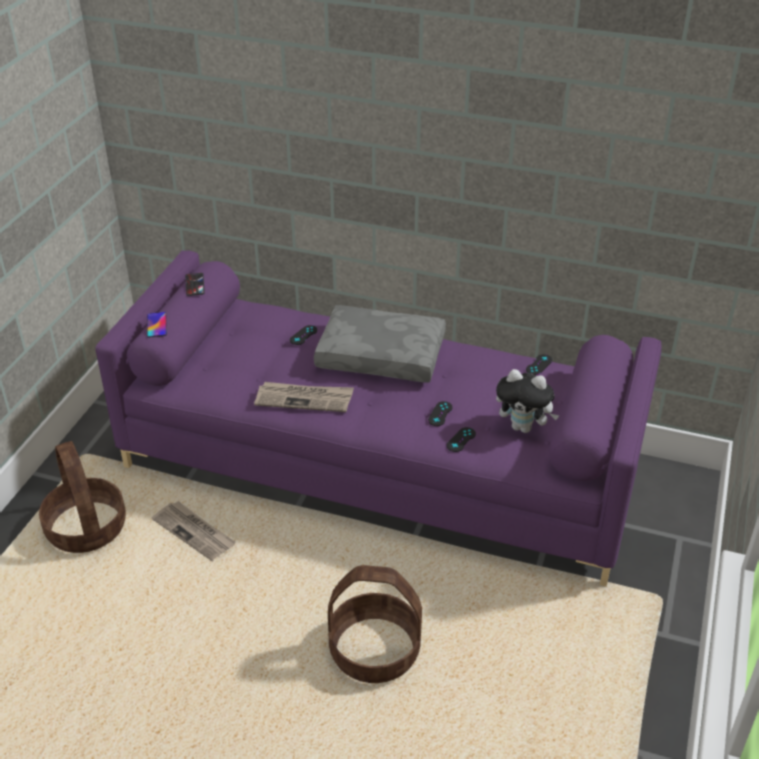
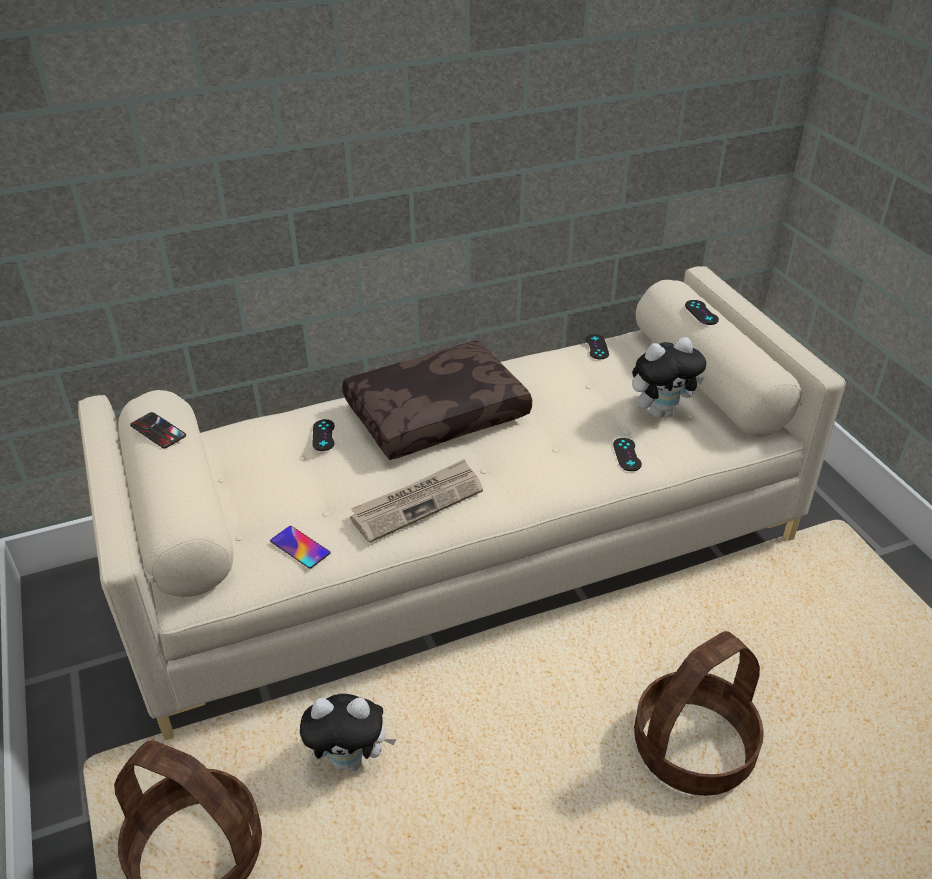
camera: 40 degrees left, 0 degrees up
(157, 325) = (169, 504): phone -> phone (300, 547)
(195, 532) = (351, 759): newspaper -> plush toy
(381, 465) = (468, 549): purple sofa -> beige sofa
(382, 355) = (437, 413): grey pillow -> brown pillow
(440, 414) = (573, 440): black game controller -> black game controller (701, 312)

